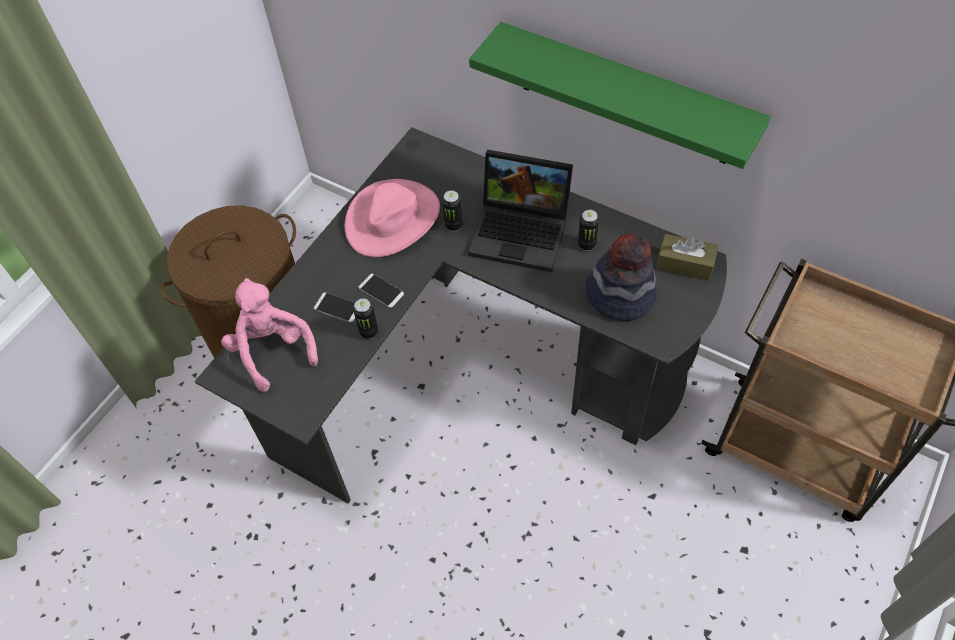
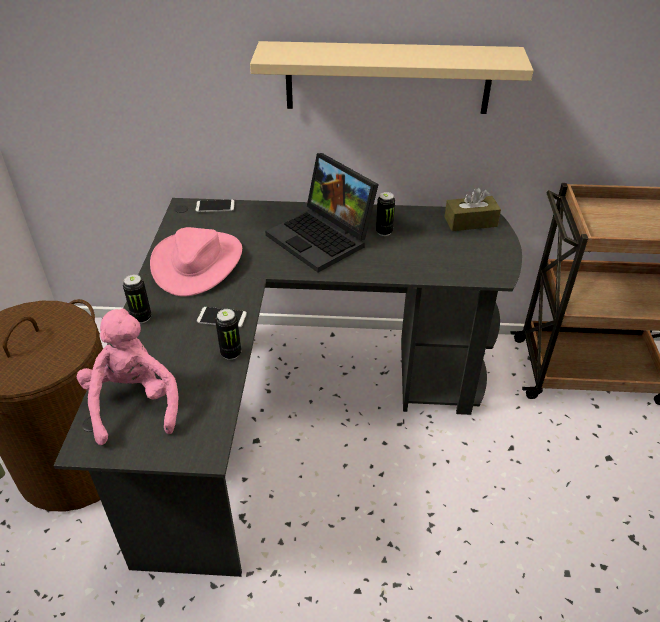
camera: 30 degrees left, 15 degrees down
(272, 350) = (134, 403): pink plush toy -> pink plush toy turned 45 degrees clockwise
(337, 308) = (185, 344): phone -> phone (215, 206)
(453, 225) = (258, 251): can -> can (142, 318)
(522, 231) = (323, 238): laptop -> laptop turned 60 degrees clockwise
(620, 295) = (438, 256): hat -> none
(625, 95) = (387, 78): green shelf -> beige shelf

